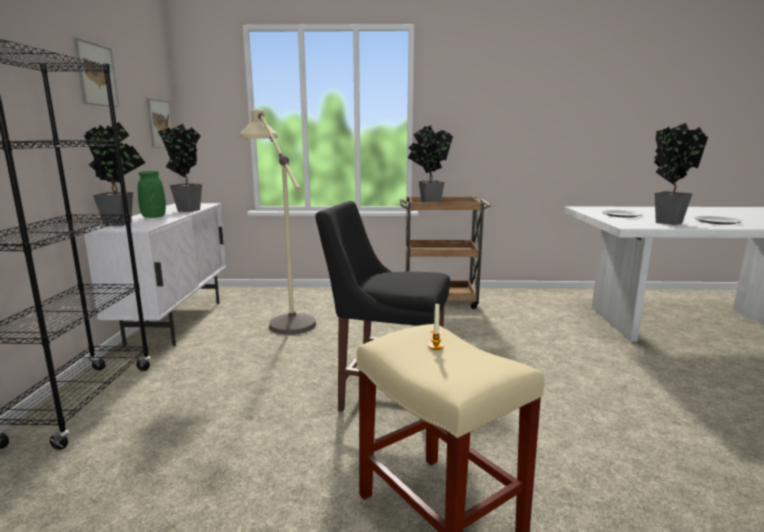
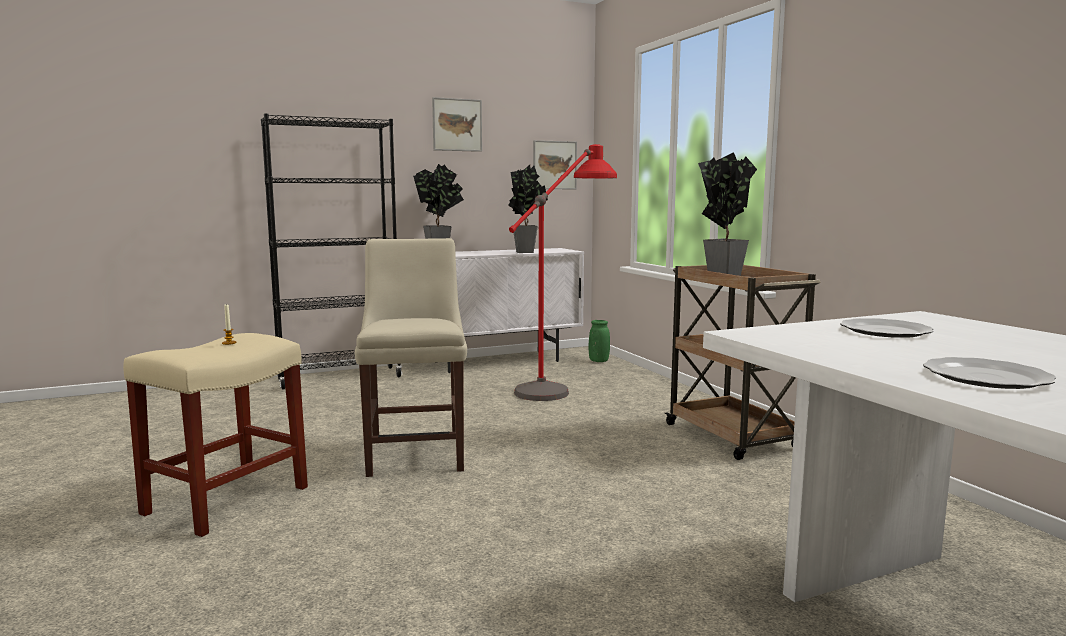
camera: 65 degrees right, 5 degrees down
(154, 217) = (479, 252): green vase -> green vase (599, 361)
(282, 314) = (563, 384): beige floor lamp -> red floor lamp
(386, 395) = (416, 453): black chair -> beige chair
(665, 222) = (862, 349): potted plant -> none

